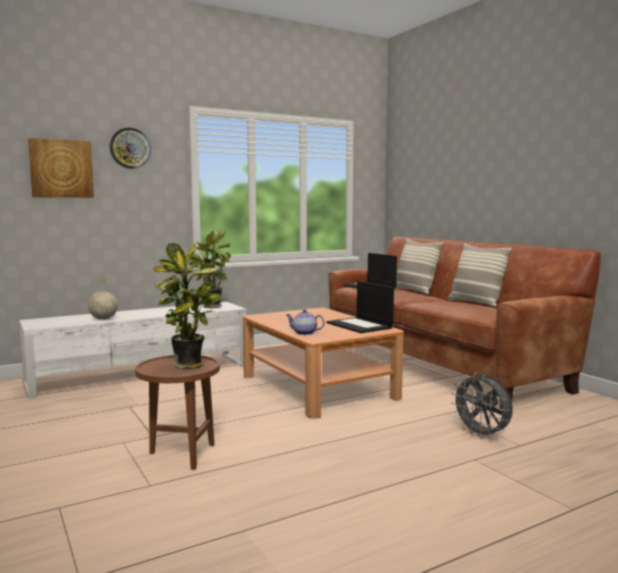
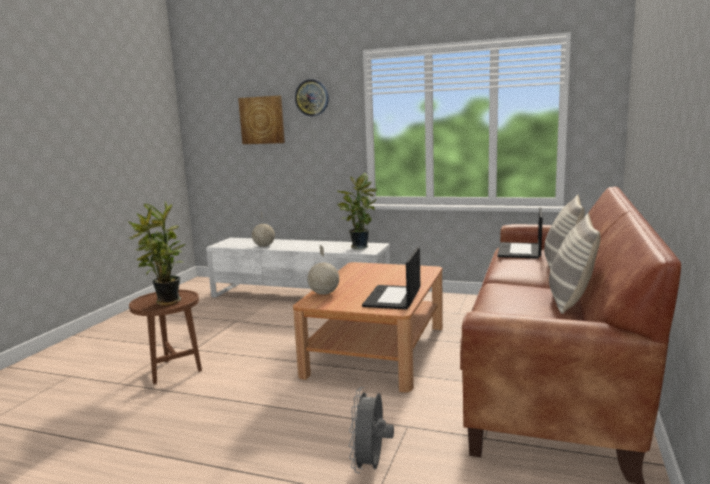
camera: 50 degrees right, 5 degrees up
(304, 333) = (324, 293): teapot -> globe

